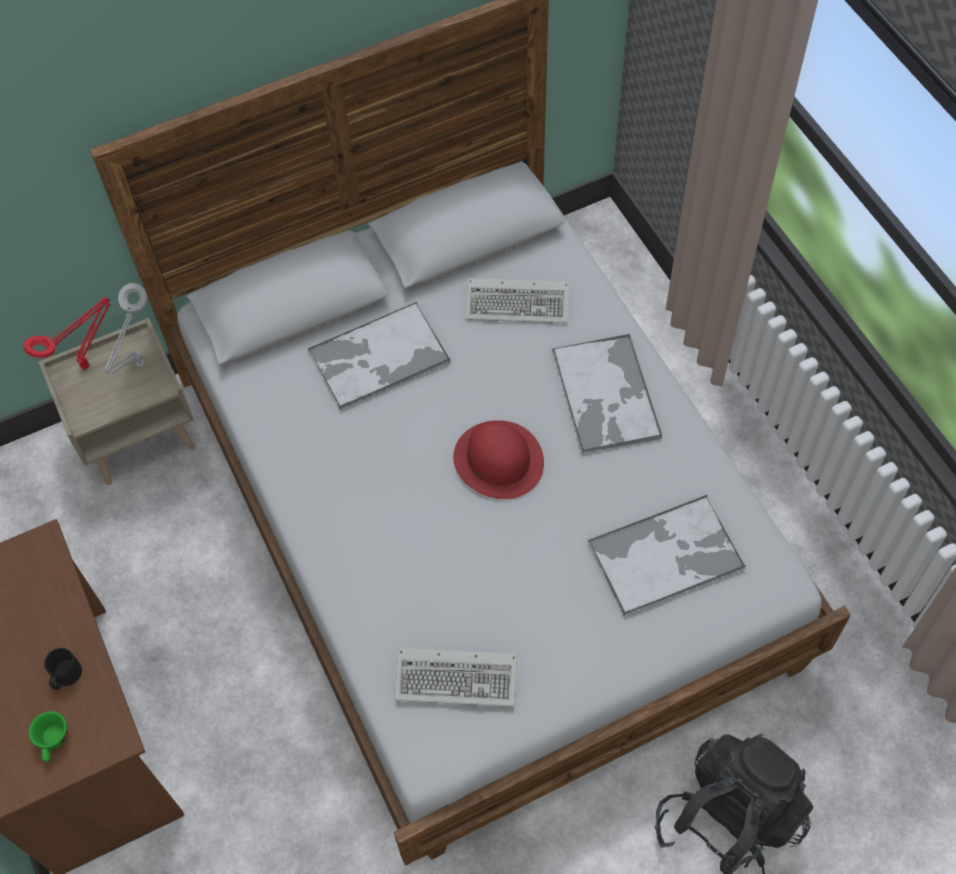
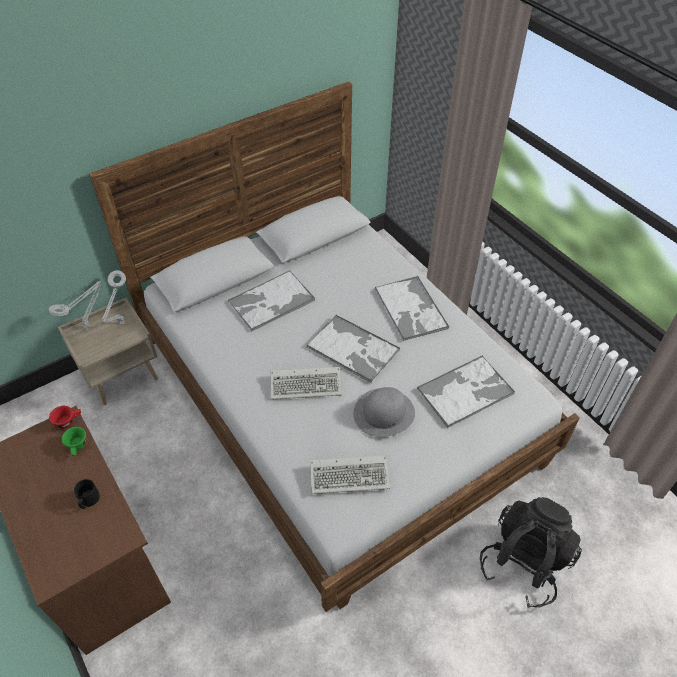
camera: 10 degrees left, 10 degrees down
(44, 544) = (68, 421): none -> red cup
(54, 742) = (83, 544): green cup -> green cup (78, 447)
(87, 364) = (89, 326): red table lamp -> grey table lamp
(499, 460) = (353, 349): red hat -> tray
(520, 303) = (350, 266): keyboard -> keyboard (307, 384)
(528, 578) = (384, 412): none -> grey hat

